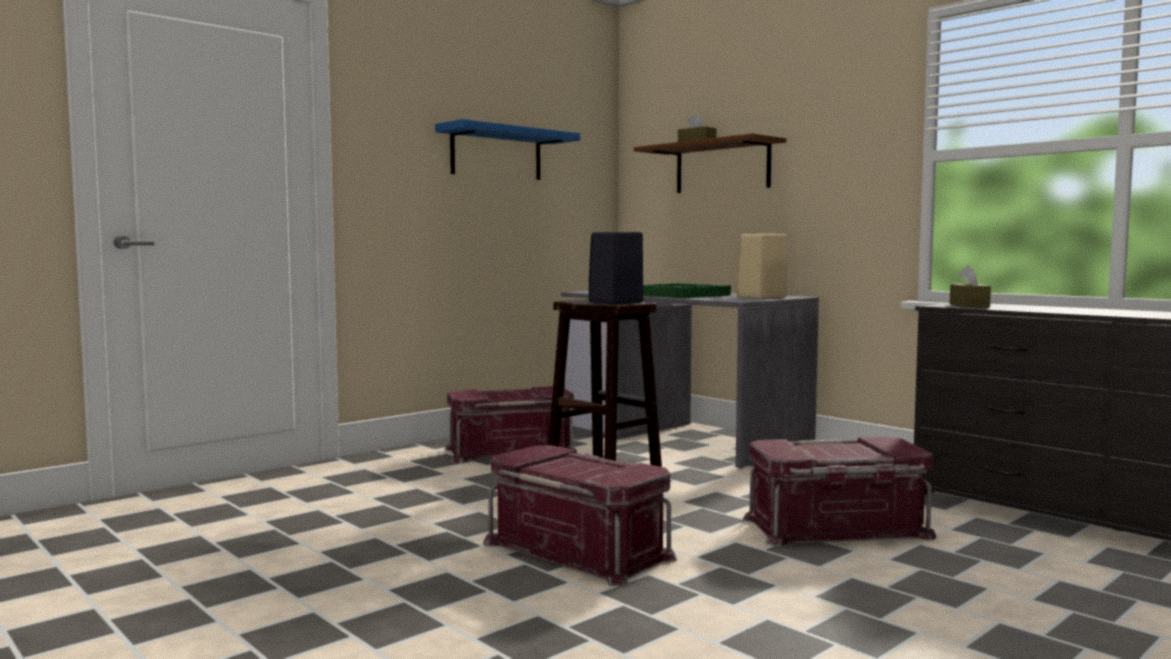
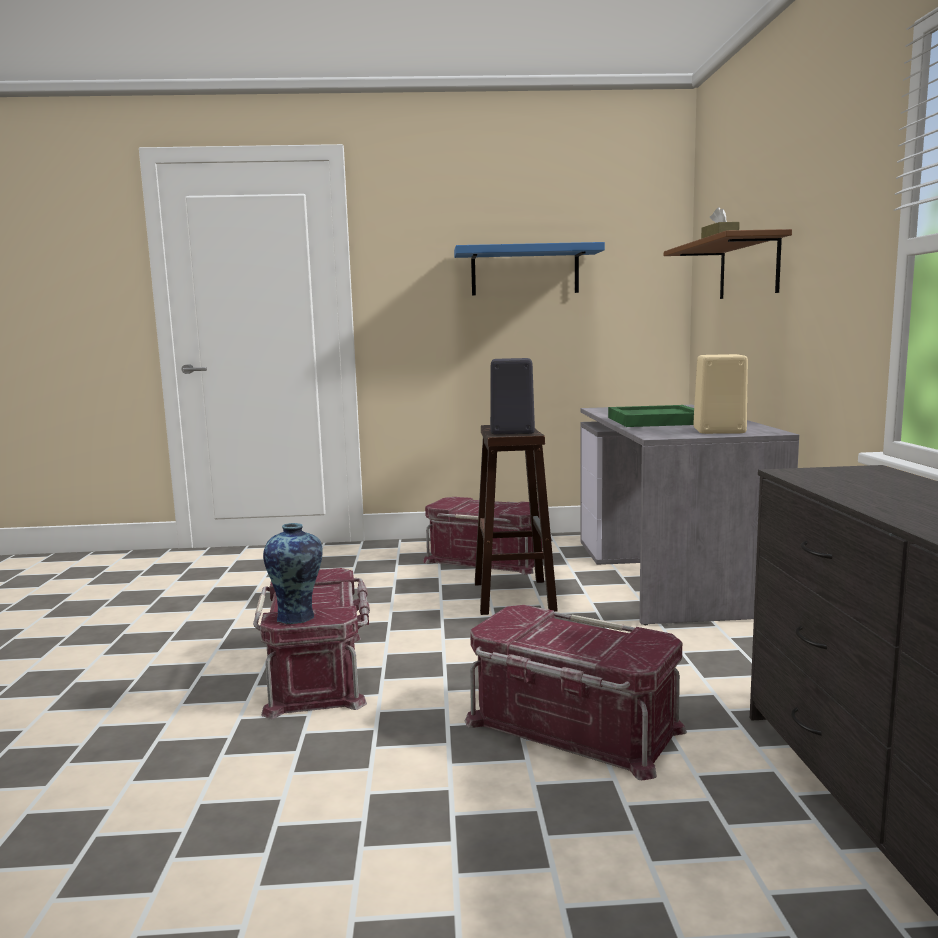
camera: 40 degrees right, 5 degrees up
(623, 476) = (298, 617): none -> vase
(969, 306) = (828, 477): brown tissue box -> none

